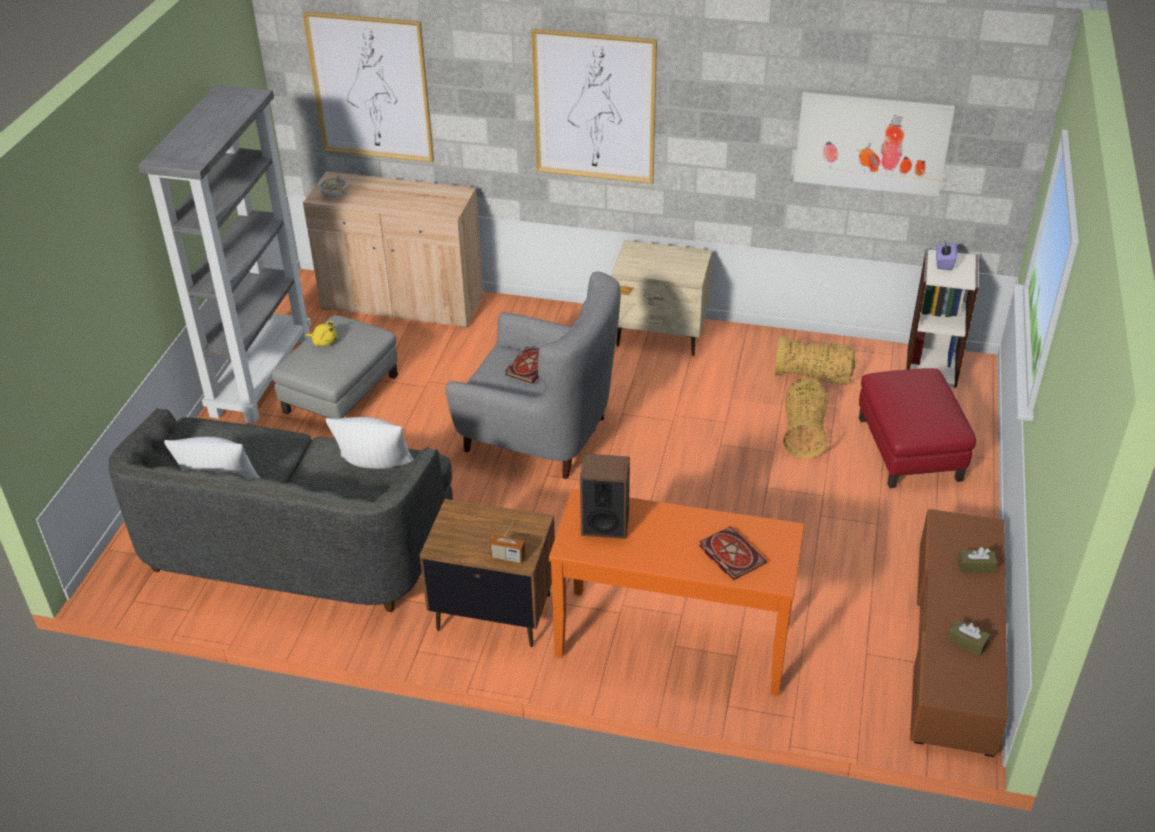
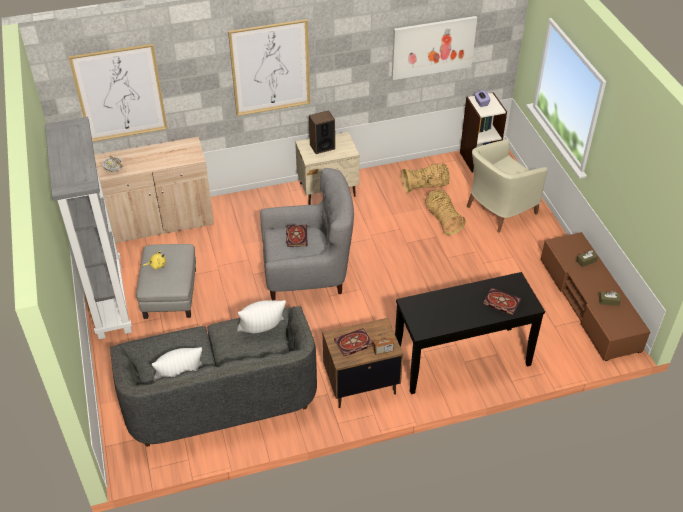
camera: 30 degrees left, 5 degrees up
(472, 531) = (353, 344): none -> book
(605, 524) = (428, 311): speaker -> speaker (322, 147)
(672, 641) = (462, 360): orange console table -> black console table
(908, 448) = (499, 210): red ottoman -> beige armchair

